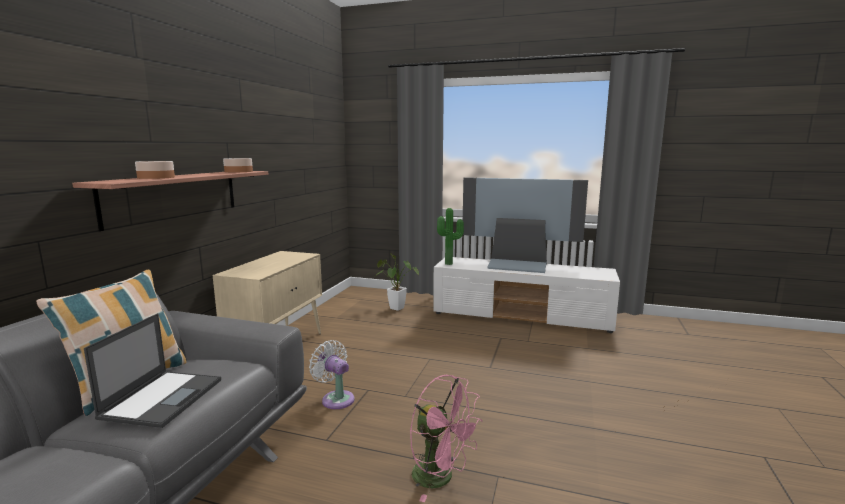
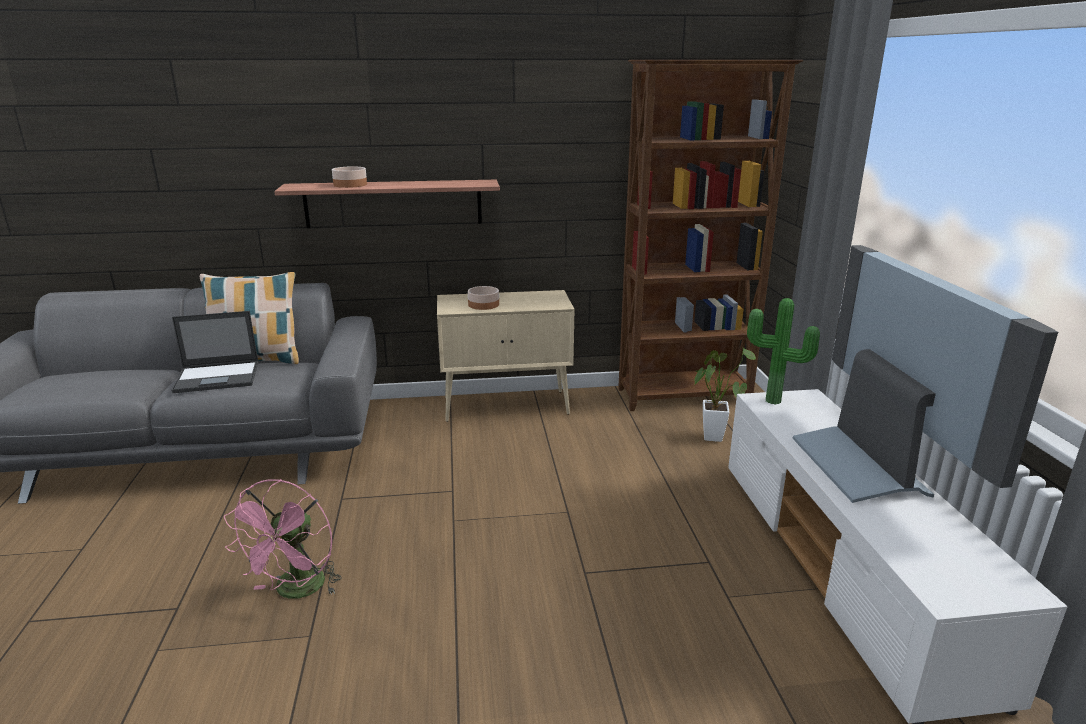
camera: 65 degrees right, 10 degrees up
(238, 171) = (470, 182): bowl -> bowl (484, 304)
(336, 398) = (421, 477): white fan -> none
(347, 302) = (685, 397): none -> brown bookcase

